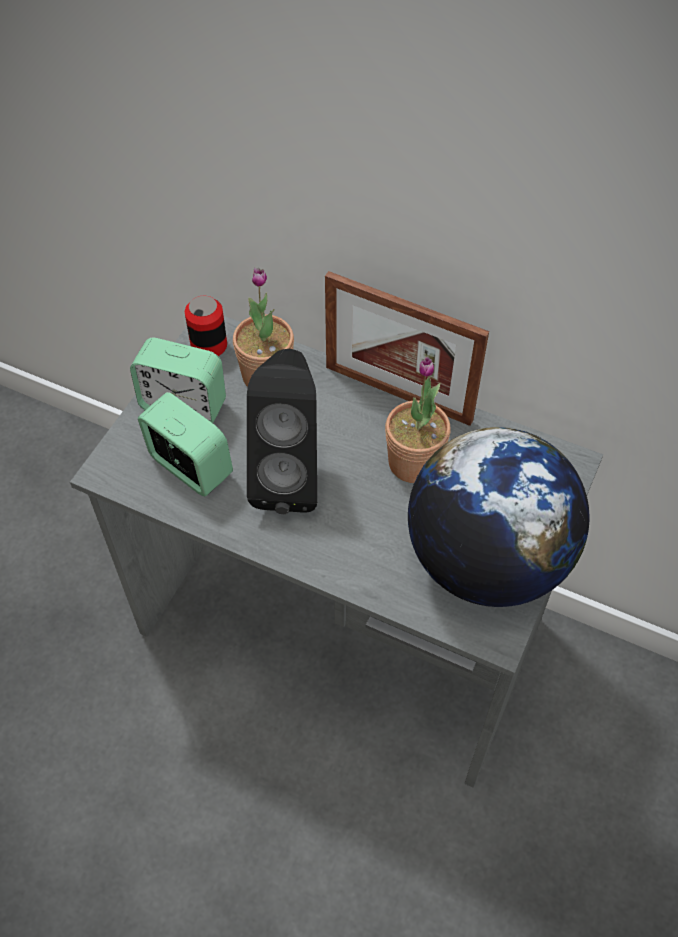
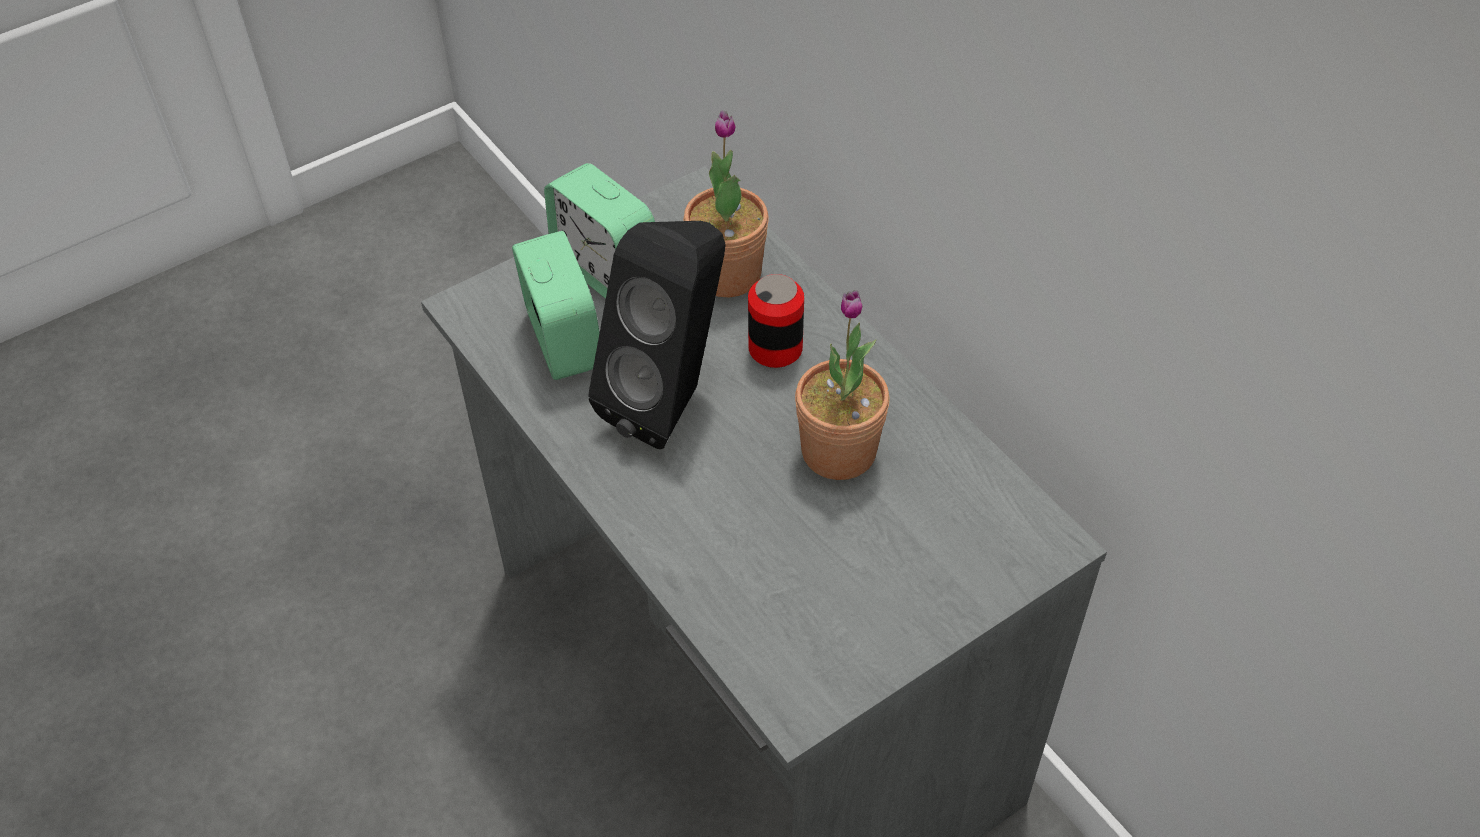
camera: 30 degrees right, 5 degrees down
(209, 346) = (683, 213): can -> can (775, 349)
(398, 393) = (877, 361): picture frame -> none
(486, 560) = (847, 609): globe -> none

